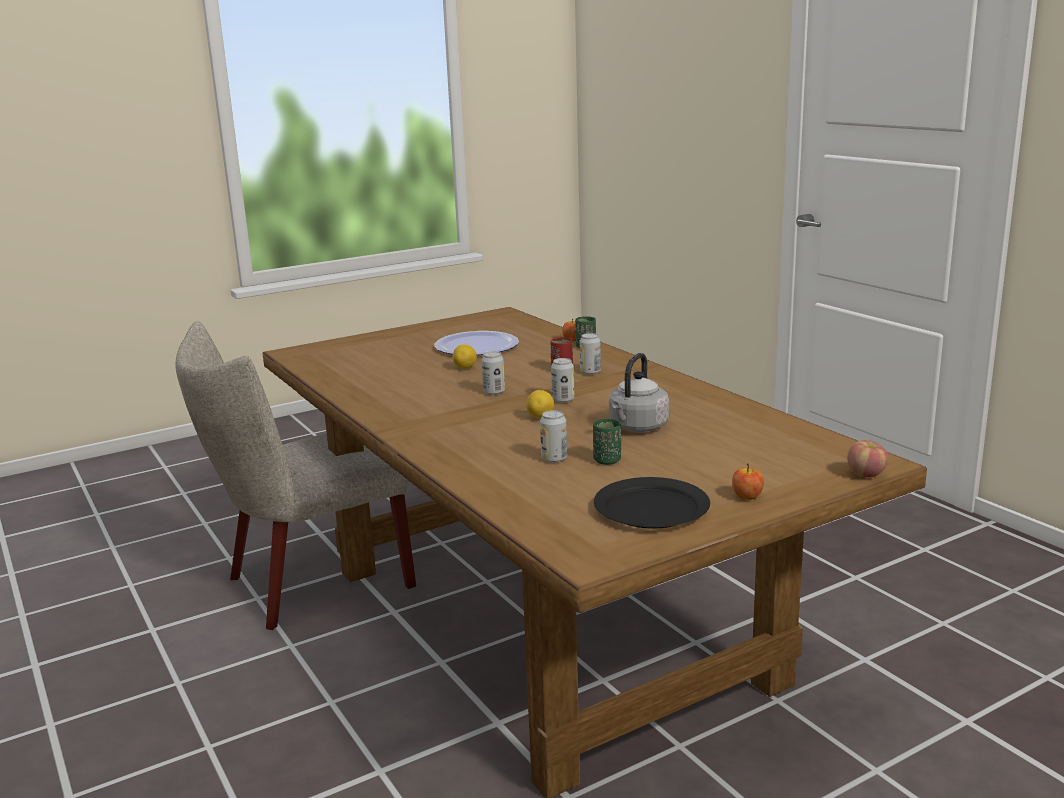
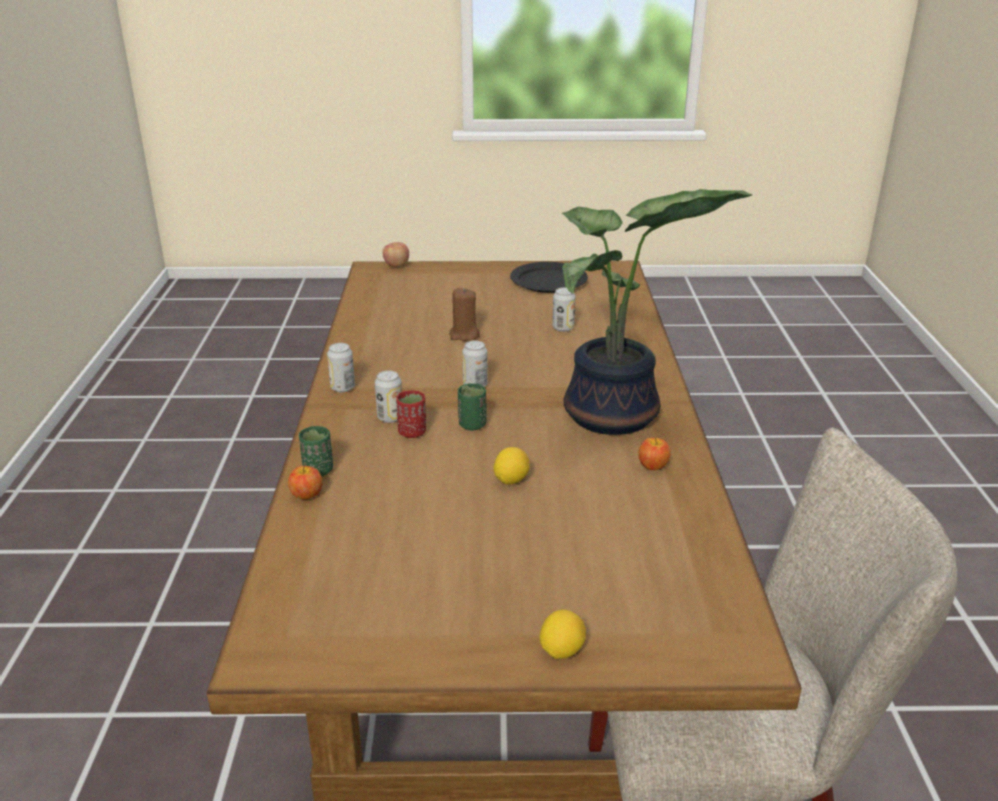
camera: 150 degrees left, 10 degrees up
(428, 408) = (614, 418): none -> potted plant
(476, 346) = (441, 535): plate -> none
(494, 392) = (525, 420): can -> can (342, 388)
(541, 417) = (522, 370): lemon -> lemon (561, 651)
(607, 460) = (528, 316): green cup -> green cup (472, 425)
(637, 428) = (464, 335): grey kettle -> brown candle
(747, 497) = (484, 272): apple -> apple (653, 466)

